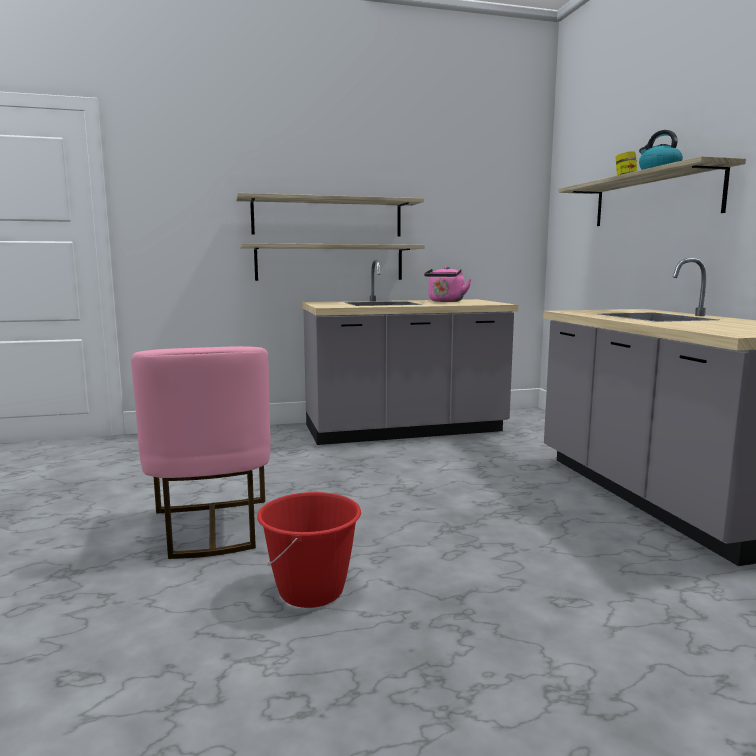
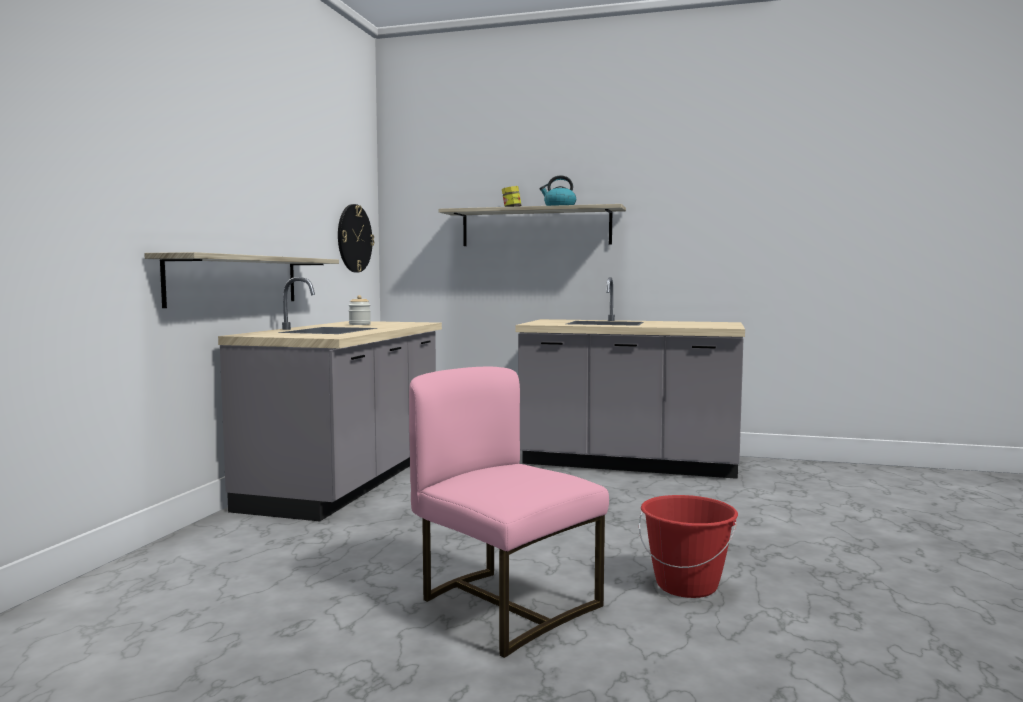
camera: 60 degrees left, 5 degrees down
(211, 528) = (504, 606): pink chair -> pink chair turned 150 degrees counterclockwise
(327, 217) = (231, 219): shelf -> none
(445, 301) = (359, 324): pink kettle -> jar
(500, 224) = (354, 238): none -> wall clock

